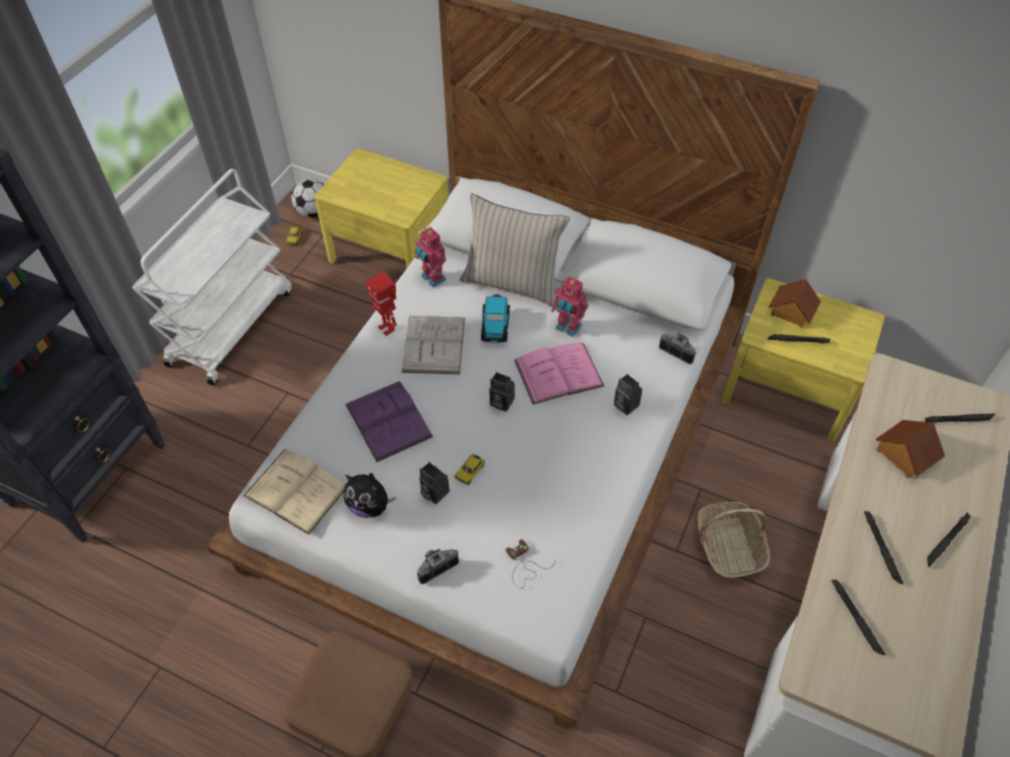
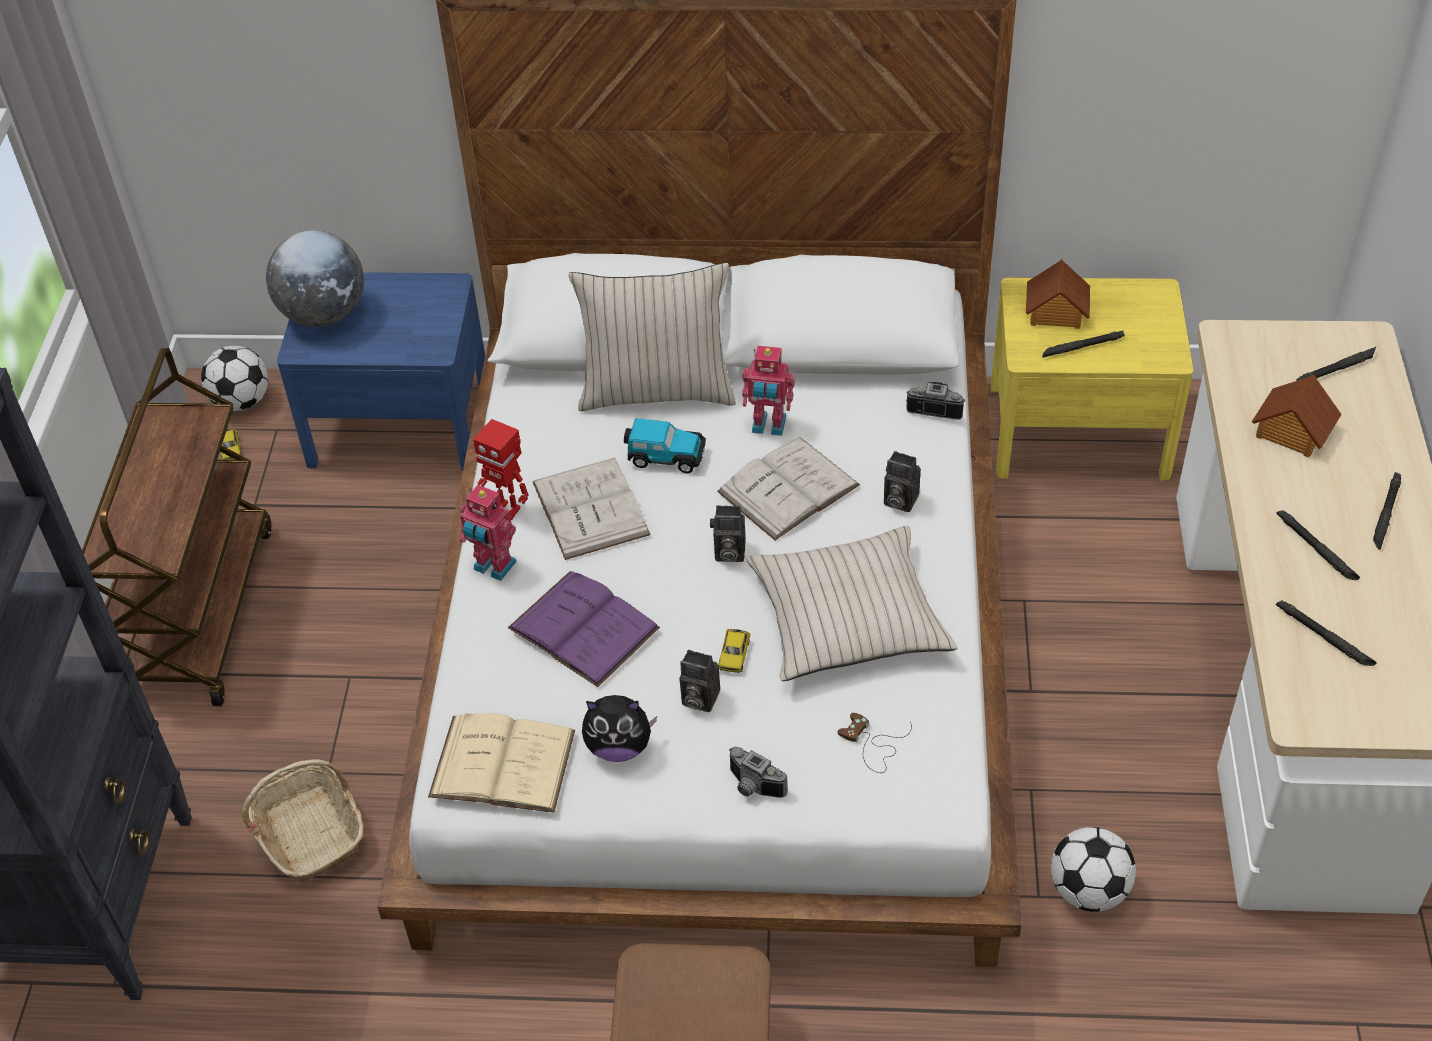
camera: 20 degrees left, 5 degrees down
(231, 326) = (200, 611): white cart -> brown cart
(354, 176) = (324, 314): none -> globe
(390, 251) = (399, 422): yellow nightstand -> blue nightstand
(432, 279) = (536, 421): toy robot -> toy robot (493, 567)
(435, 565) = (753, 787): camera -> camera turned 90 degrees counterclockwise
(495, 326) = (665, 456): toy car -> toy car turned 60 degrees counterclockwise
(552, 472) = (847, 618): none -> beige pillow
(558, 373) = (788, 488): pink book -> white book
(650, 701) = (1088, 890): none -> football
(728, 546) = (1096, 660): basket -> basket (310, 832)

